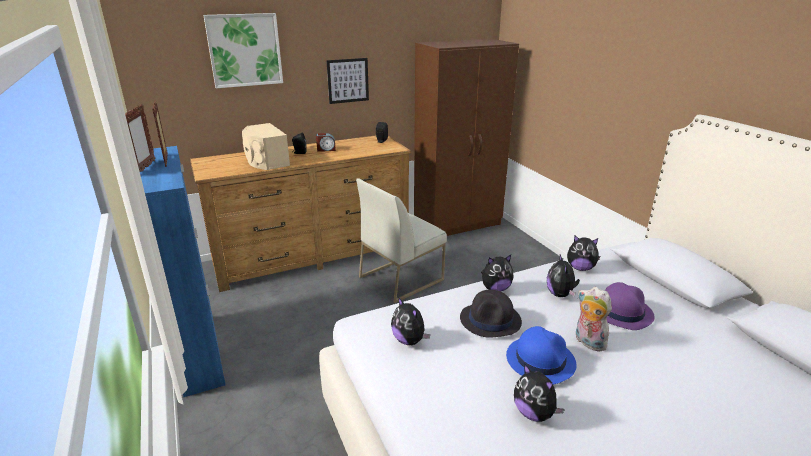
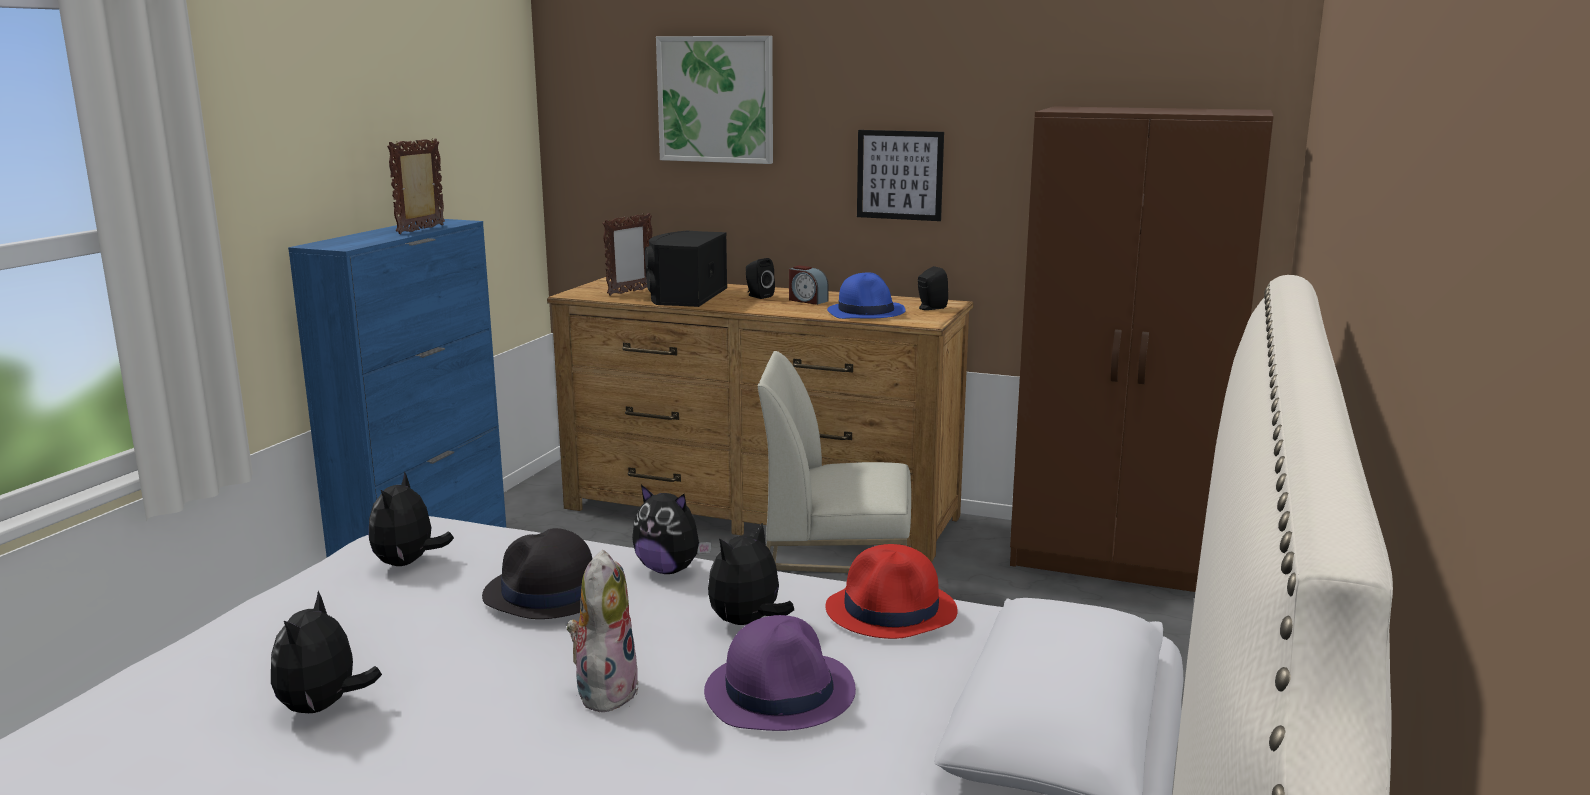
camera: 45 degrees right, 10 degrees down
(145, 168) = (381, 231): picture frame -> picture frame (630, 292)
(266, 161) = (685, 296): beige speaker -> black speaker
(540, 360) = (480, 664): blue hat -> blue hat (866, 312)
(580, 268) = (892, 611): plush toy -> red hat

